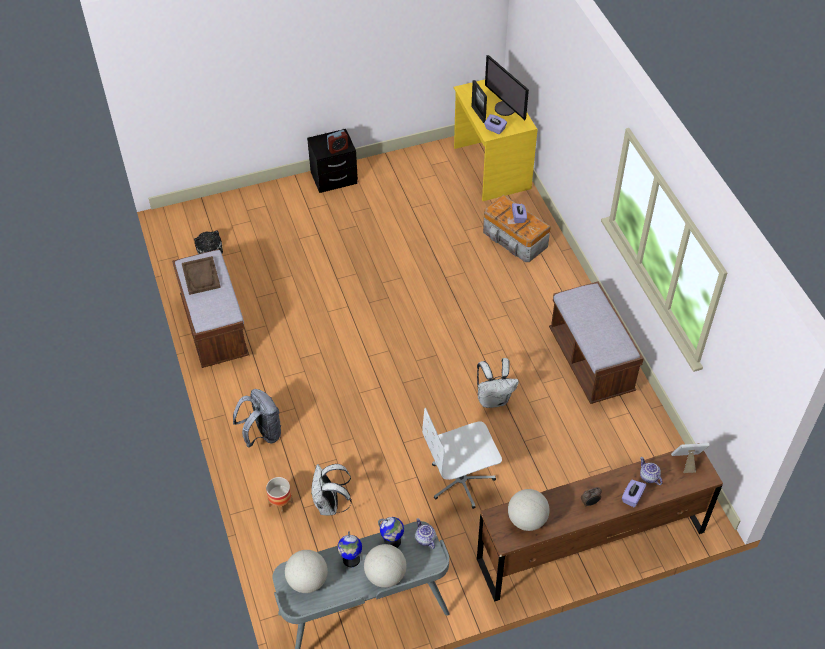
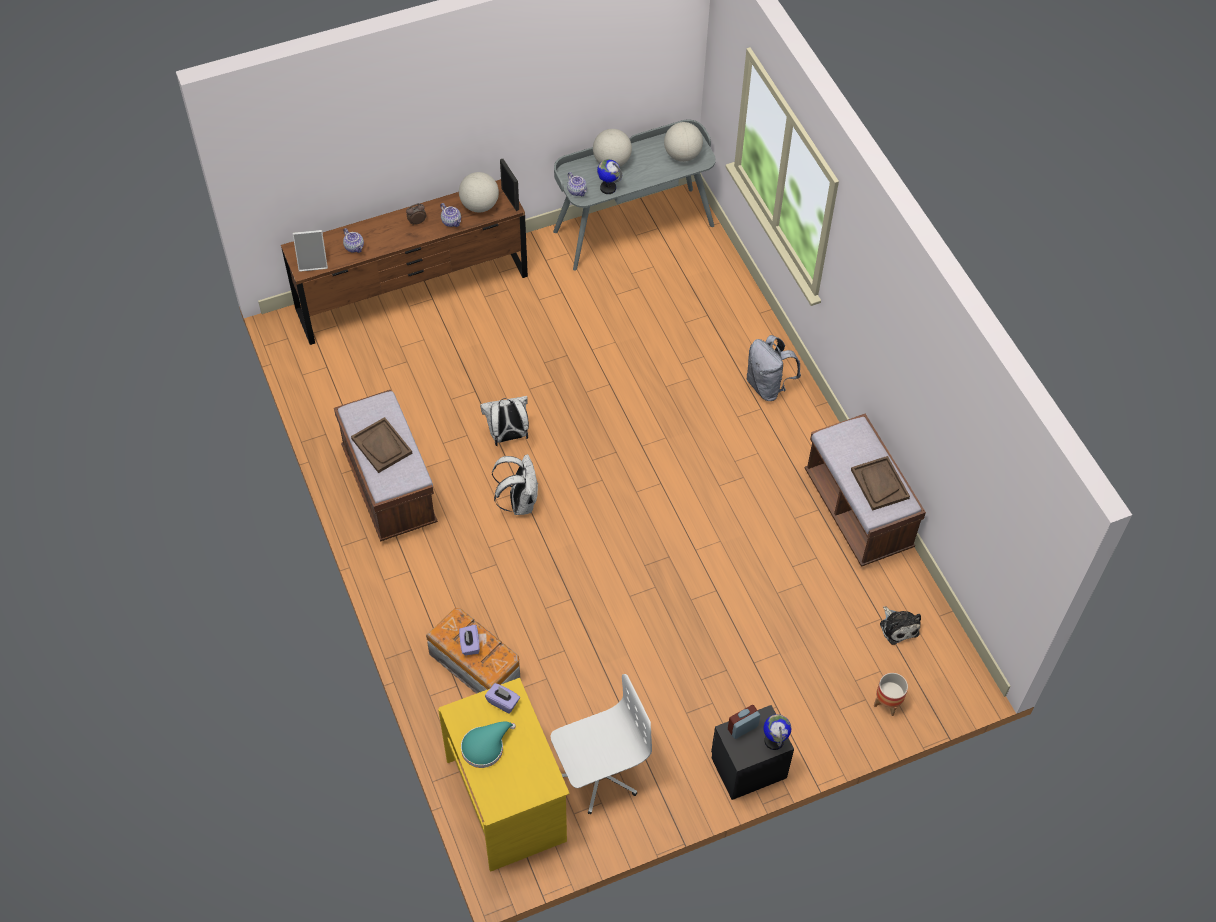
camera: 175 degrees right, 5 degrees up
(281, 503) = (731, 317): planter -> planter (887, 702)
(330, 505) = (680, 318): white backpack -> white backpack (519, 502)
(351, 559) = (645, 172): globe -> globe (774, 740)
(461, 481) = (544, 347): white office chair -> white office chair (598, 774)
(478, 114) = (528, 732): picture frame -> picture frame (510, 199)
(505, 108) = (485, 746): monitor -> turquoise hat
(554, 502) = (452, 221): none -> teapot
(597, 320) = (382, 446): none -> brown tray
(632, 497) = (374, 228): purple tissue box -> none

